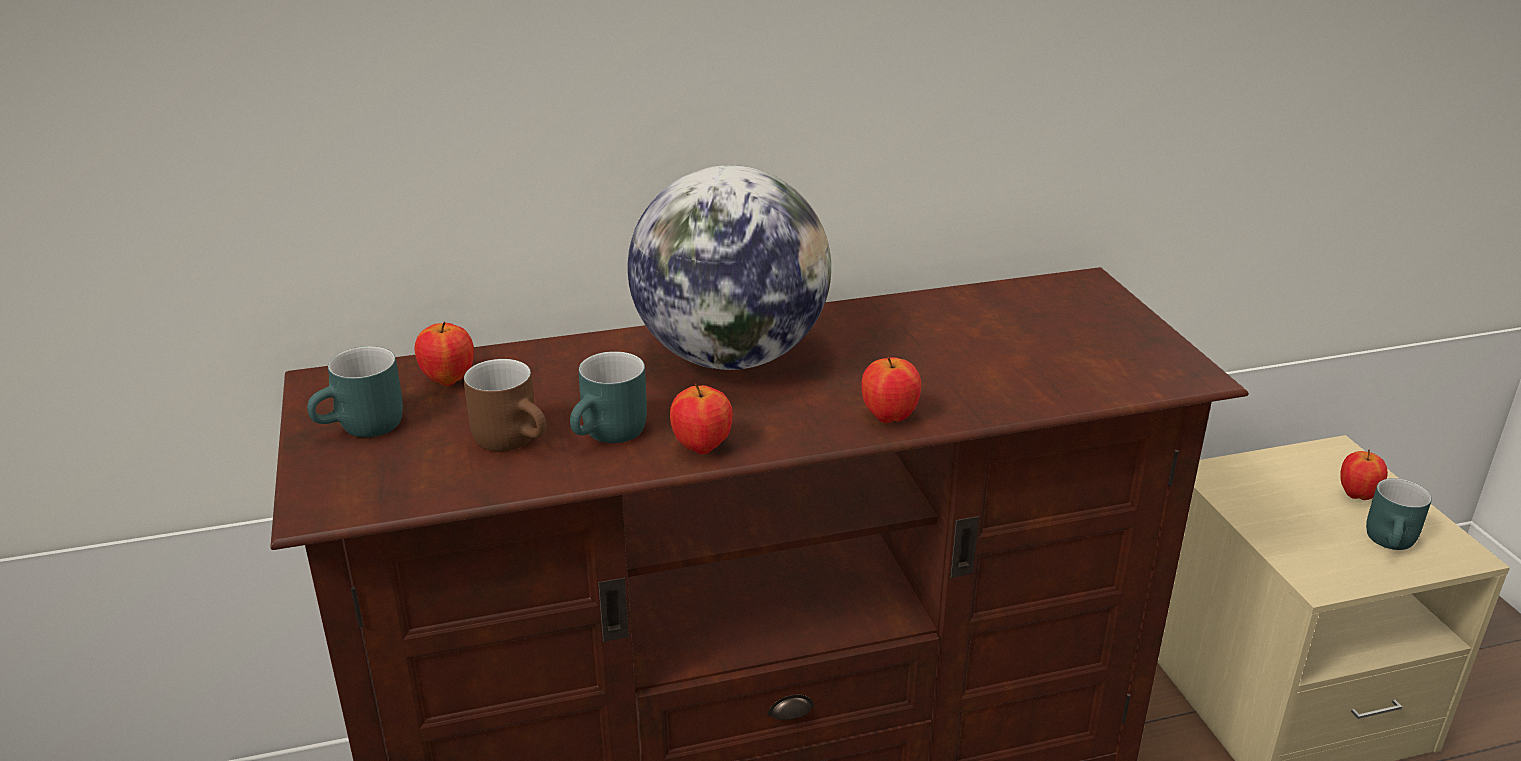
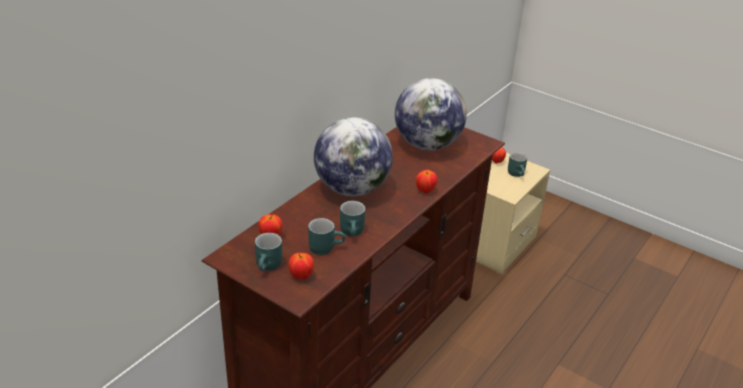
camera: 40 degrees left, 5 degrees up
(515, 438) = (325, 247): brown mug -> turquoise mug
(702, 447) = (386, 224): apple -> apple (301, 276)
(1024, 332) = (427, 144): none -> globe

